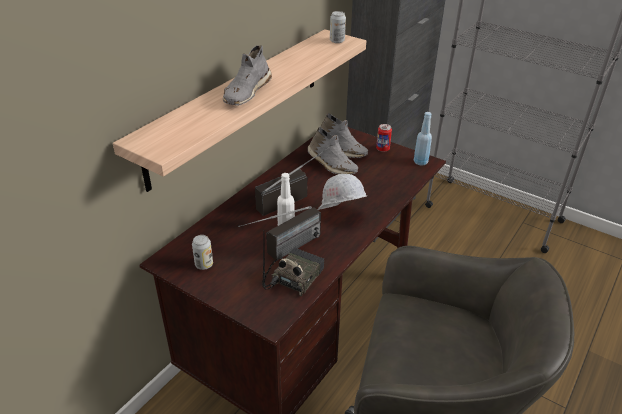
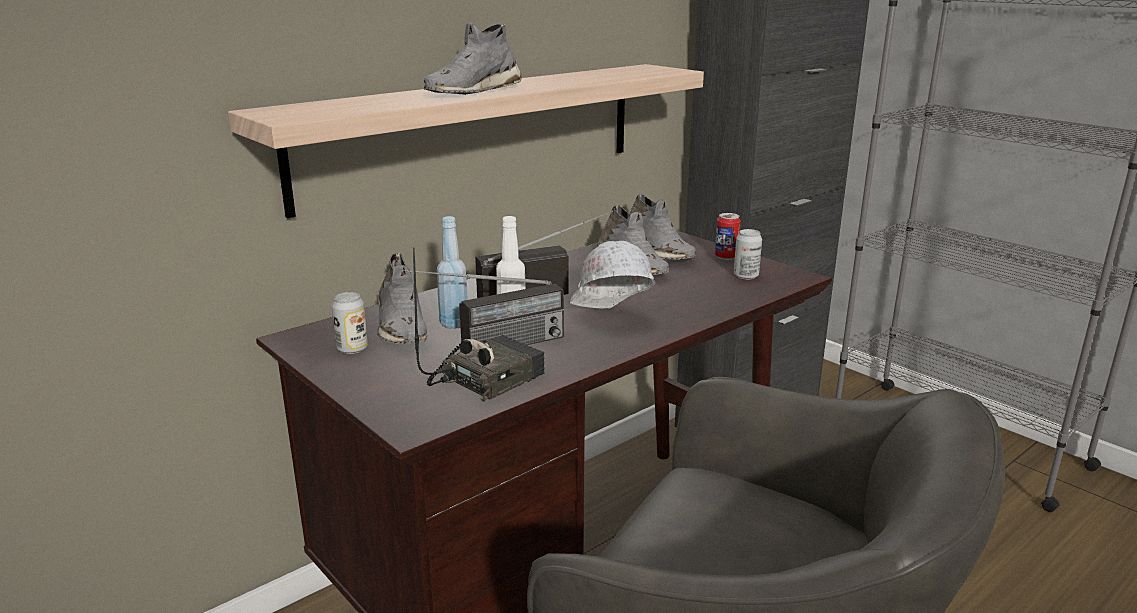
camera: 15 degrees right, 15 degrees down
(222, 240) = (401, 326): none -> grey shoe
(337, 41) = (655, 70): can -> can (746, 276)
(420, 162) = (785, 275): blue bottle -> blue bottle (454, 324)

